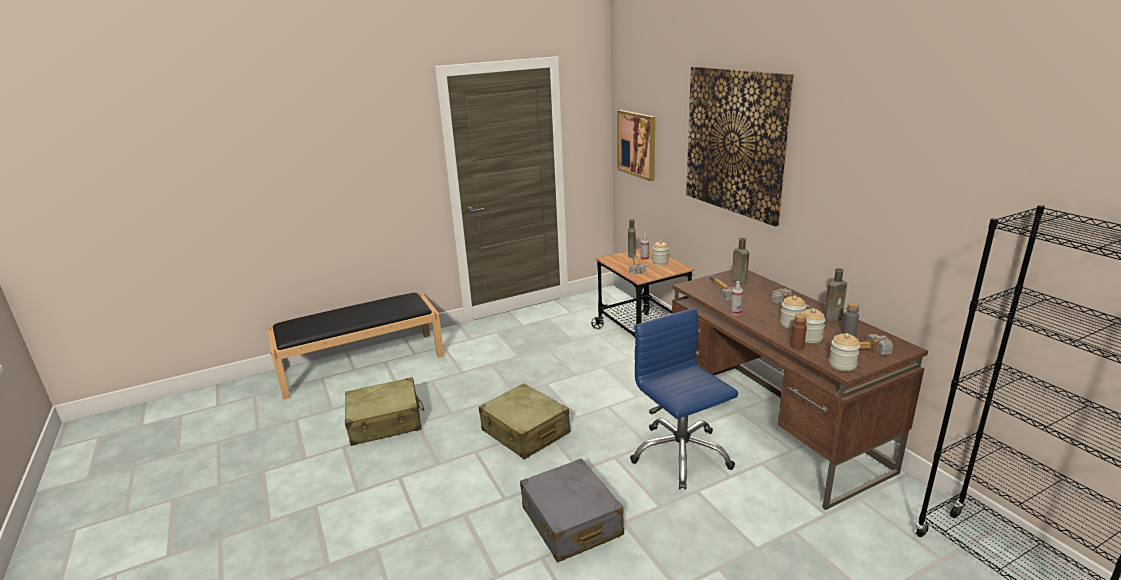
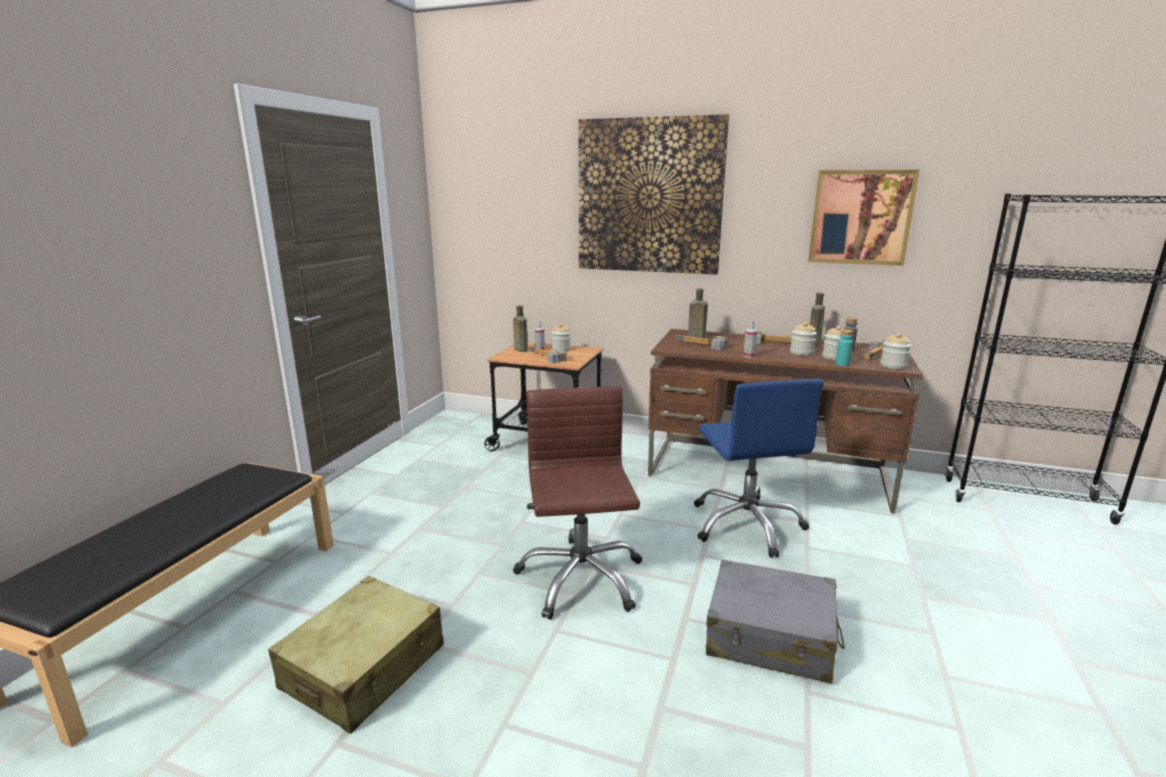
camera: 45 degrees left, 5 degrees down
(525, 432) = (580, 578): beige suitcase -> brown office chair
(637, 144) = (482, 224): picture -> picture (860, 217)
(680, 455) = (747, 525): blue office chair -> blue office chair turned 120 degrees counterclockwise
(797, 346) = (842, 364): brown bottle -> turquoise bottle

